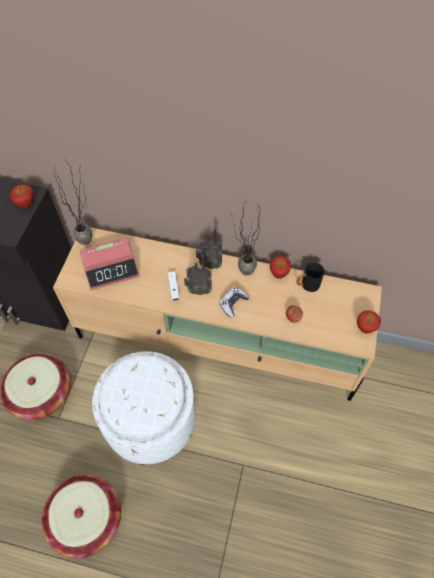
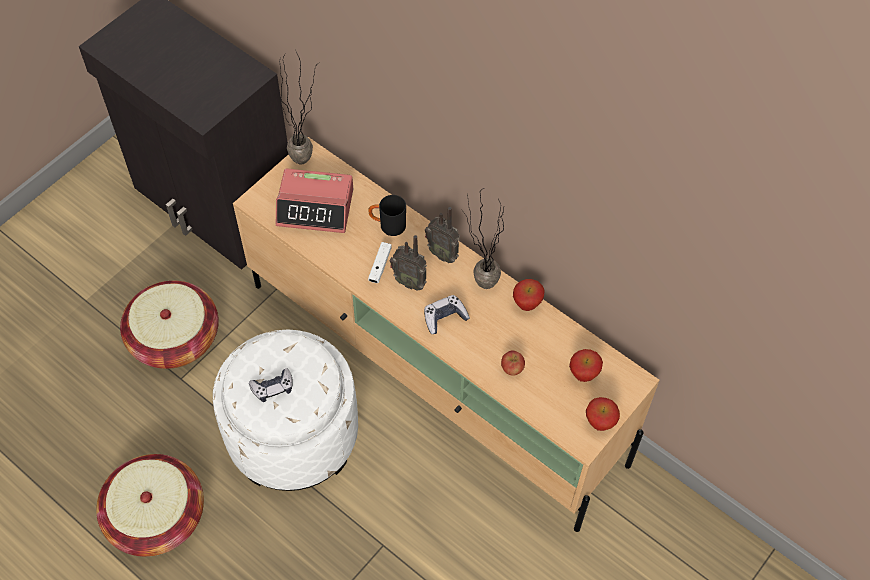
camera: 25 degrees right, 0 degrees up
(26, 205) = (241, 86): apple -> apple (583, 375)
(138, 399) = (273, 388): none -> game controller
(307, 285) = (556, 335): black mug -> black mug (387, 225)

